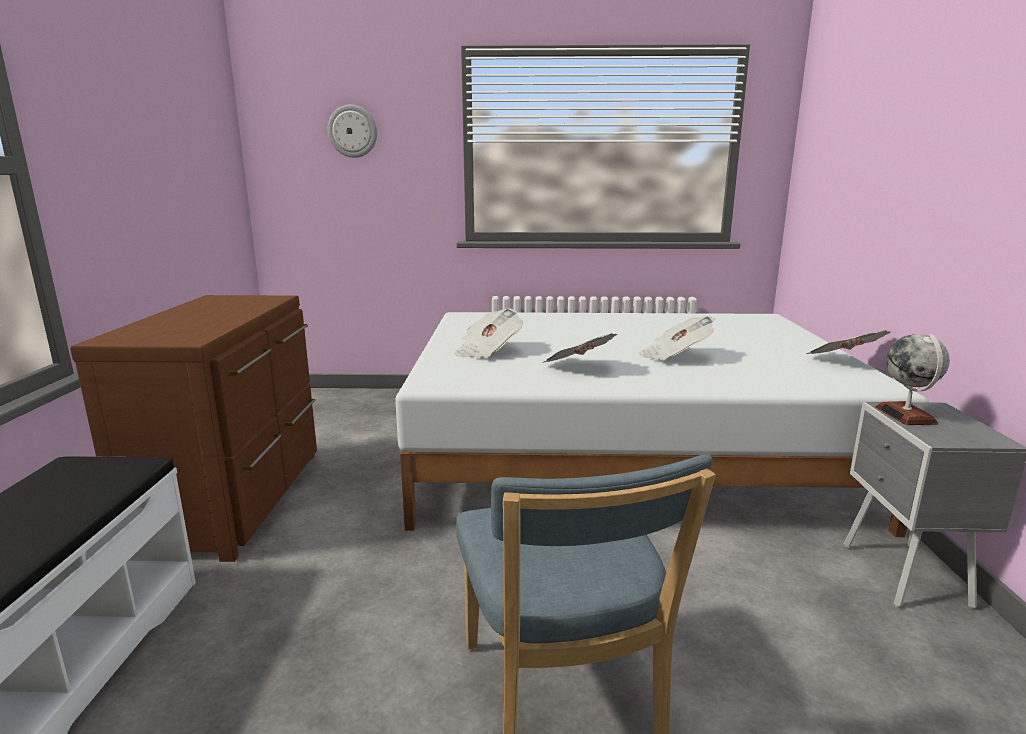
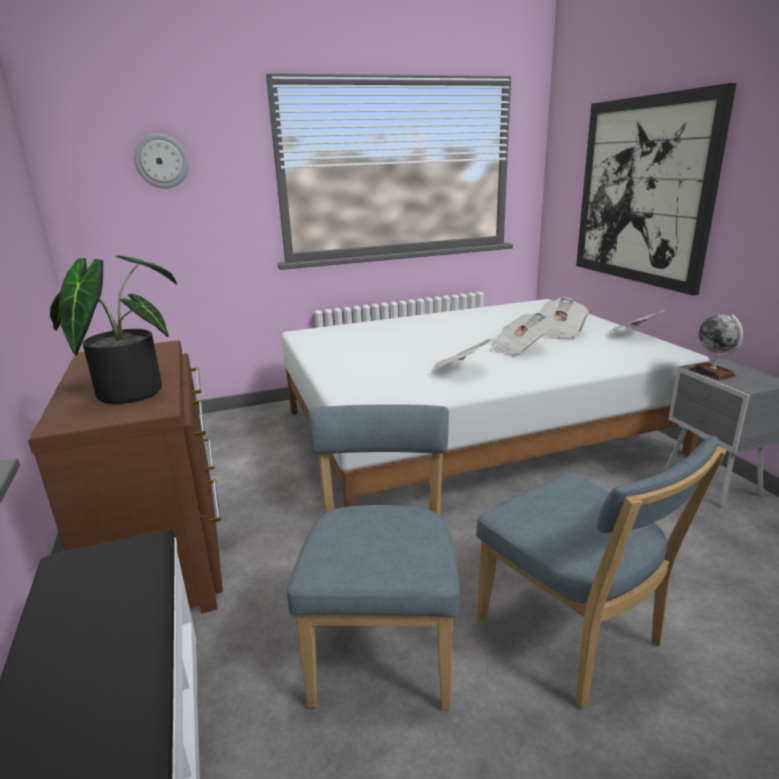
camera: 20 degrees left, 5 degrees up
(194, 324) = (128, 390): none -> potted plant
(353, 638) = (384, 642): none -> blue chair
(488, 351) = (368, 367): newspaper -> newspaper (559, 332)
(881, 177) = (643, 191): none -> picture

